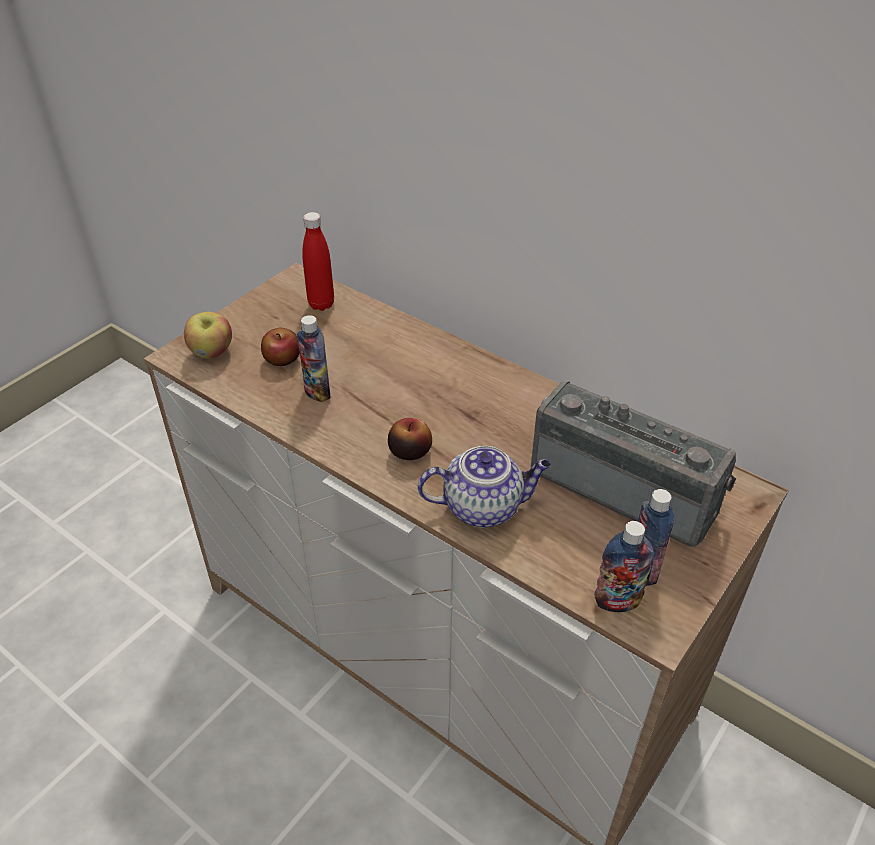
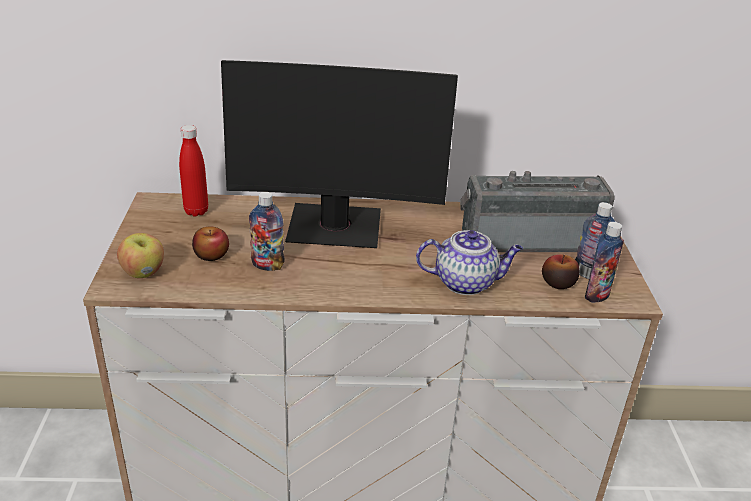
camera: 40 degrees left, 10 degrees down
(410, 451) = (380, 273): apple -> apple (558, 283)
(425, 378) = (335, 228): none -> monitor
(484, 507) = (466, 282): teapot -> teapot turned 45 degrees clockwise

